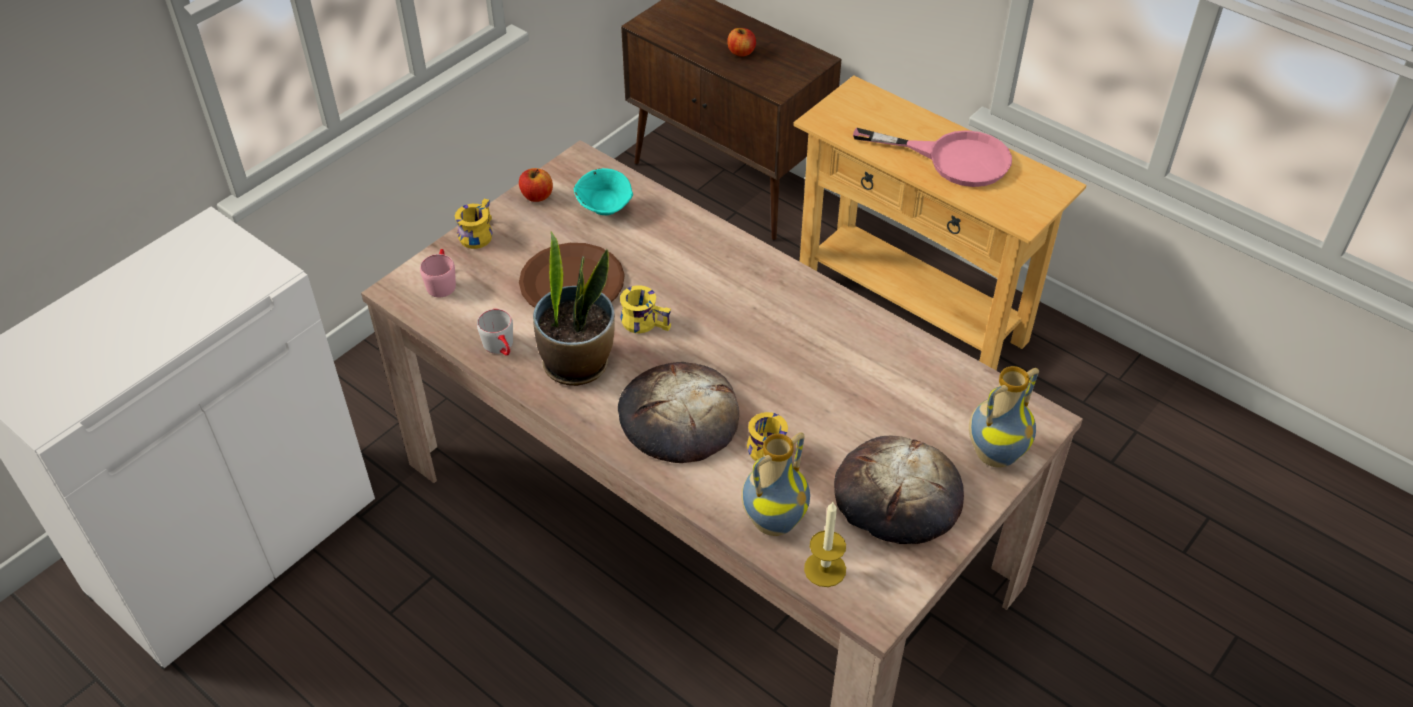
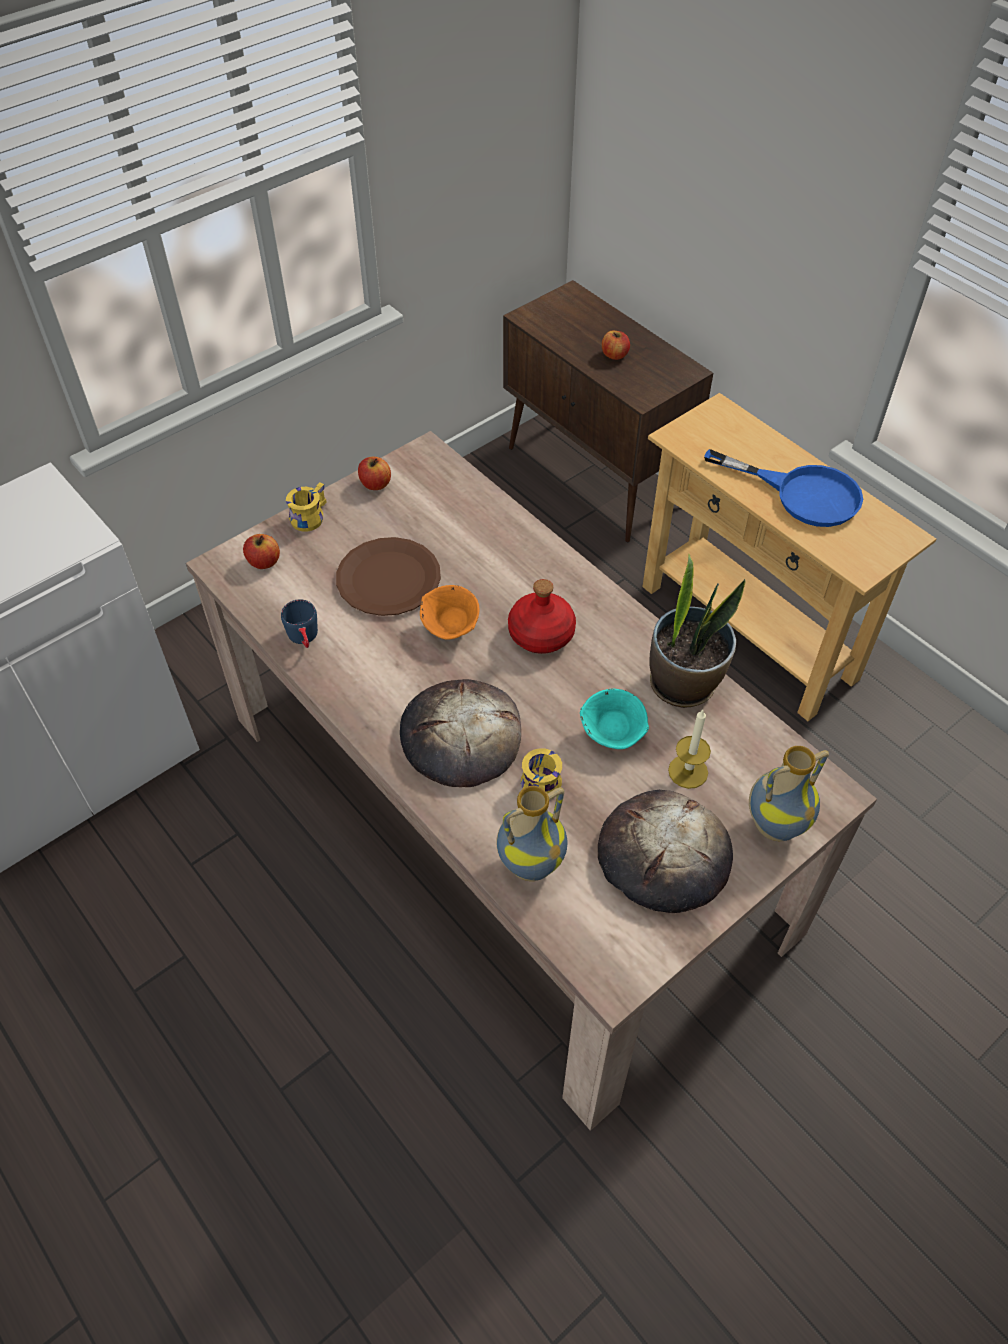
camera: 10 degrees right, 5 degrees up
(441, 282) = (264, 562): pink mug -> apple
(501, 348) = (305, 638): grey mug -> blue mug
(577, 363) = (374, 665): potted plant -> potted plant (683, 683)
(605, 209) = (439, 506): turquoise bowl -> turquoise bowl (613, 734)
(645, 321) = (451, 629): yellow mug -> orange bowl
(735, 314) = (542, 634): none -> red bottle
(825, 569) = (571, 924): candle -> candle (688, 771)
(953, 159) = (802, 494): pink frying pan -> blue frying pan

